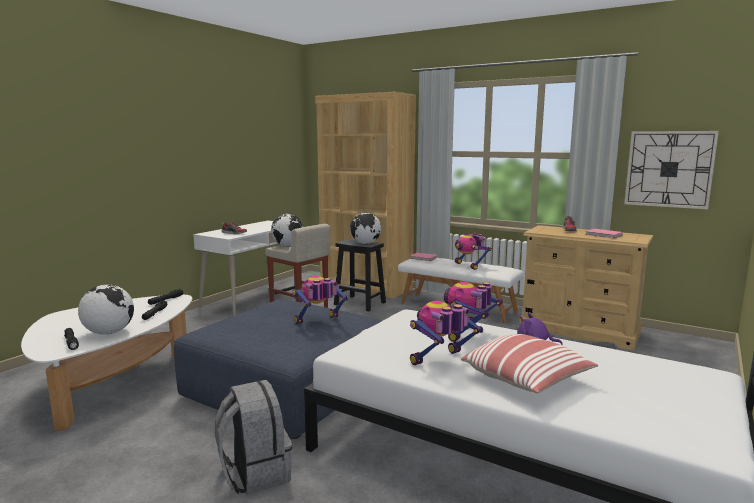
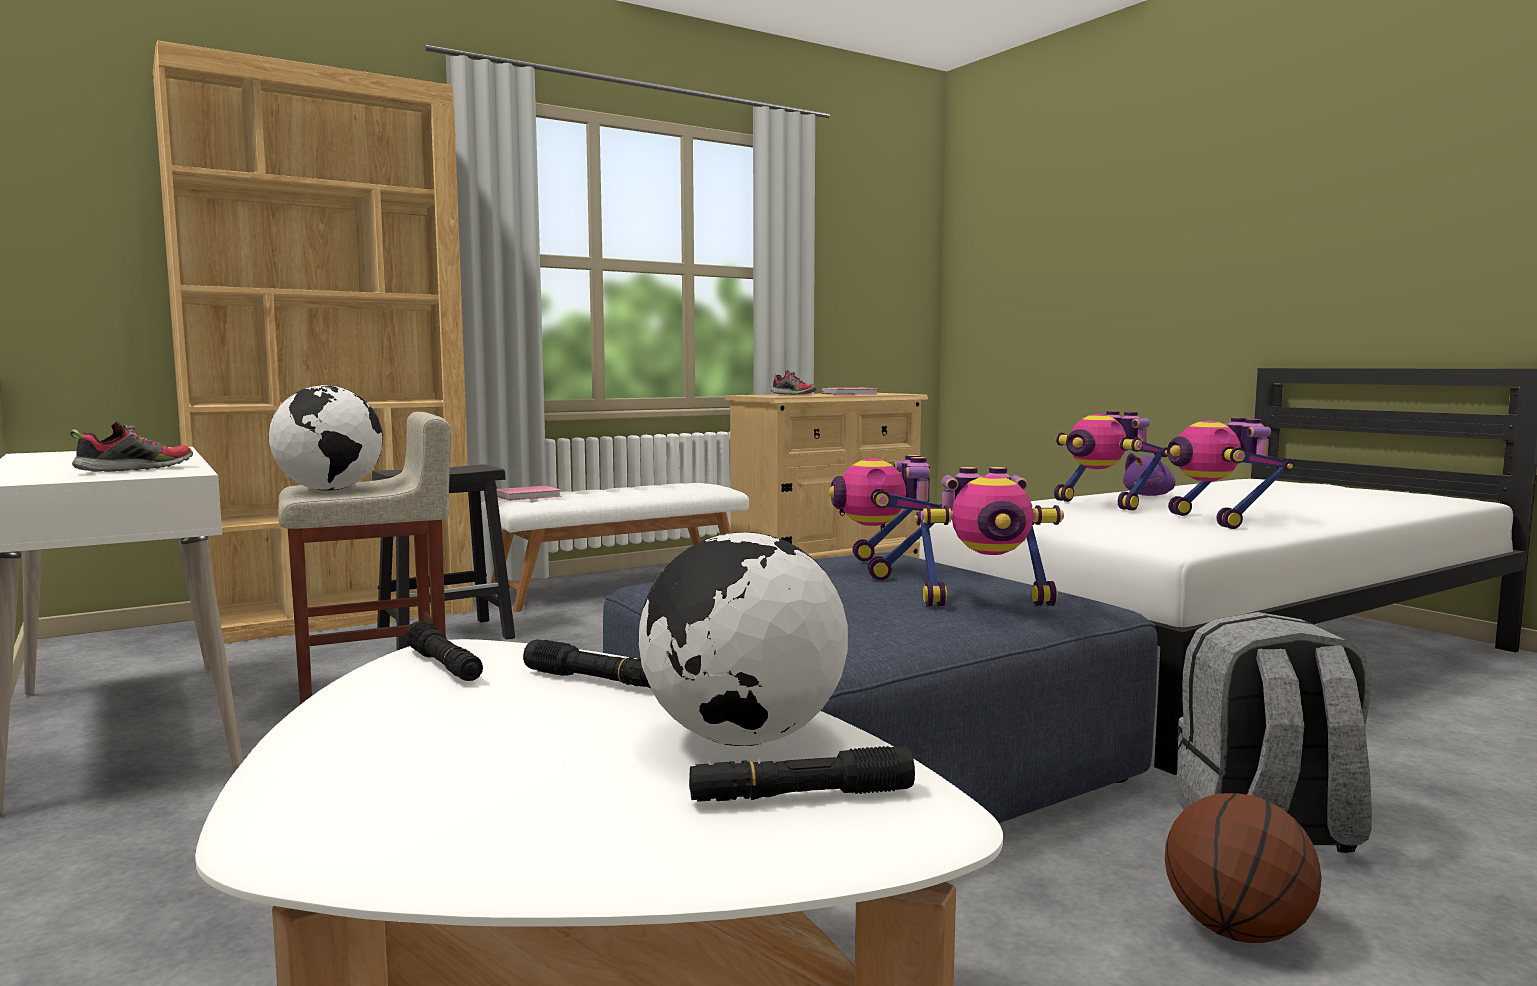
camera: 65 degrees left, 5 degrees down
(167, 466) = (1236, 931): none -> basketball
(365, 244) = (464, 468): globe -> none
(469, 266) = (644, 489): toy robot -> toy robot (985, 601)
(527, 379) = (1290, 507): pillow -> none
(669, 169) = (860, 297): wall clock -> none

